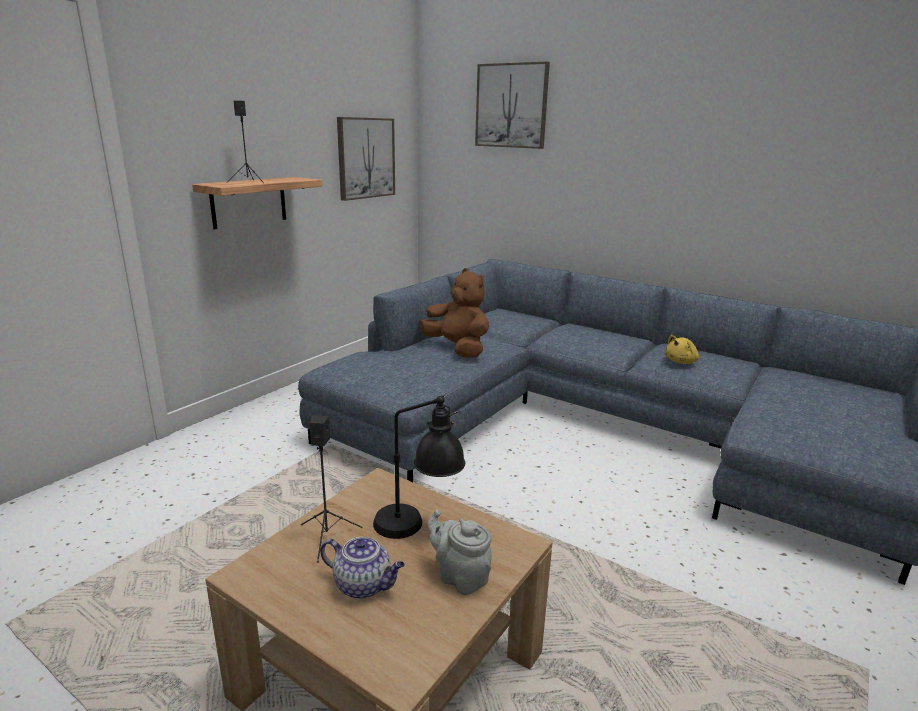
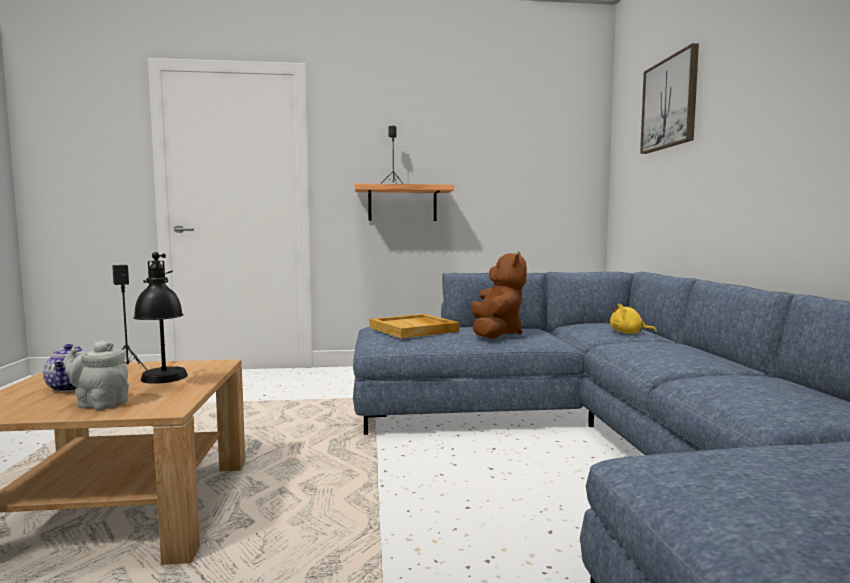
camera: 50 degrees right, 15 degrees down
(366, 158) = (534, 176): picture -> none
(392, 365) = (414, 329): none -> beige tray
(459, 577) = (99, 404): grey teapot -> grey teapot turned 75 degrees counterclockwise
(681, 362) = (734, 387): yellow plush toy -> yellow plush toy (628, 333)

